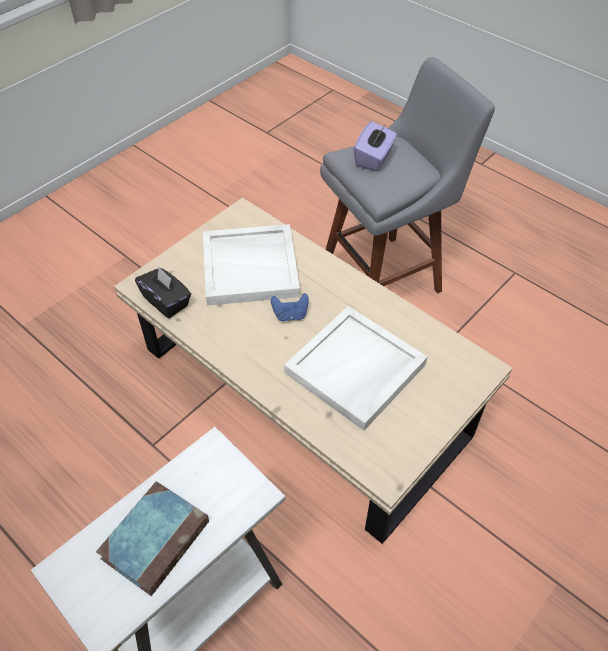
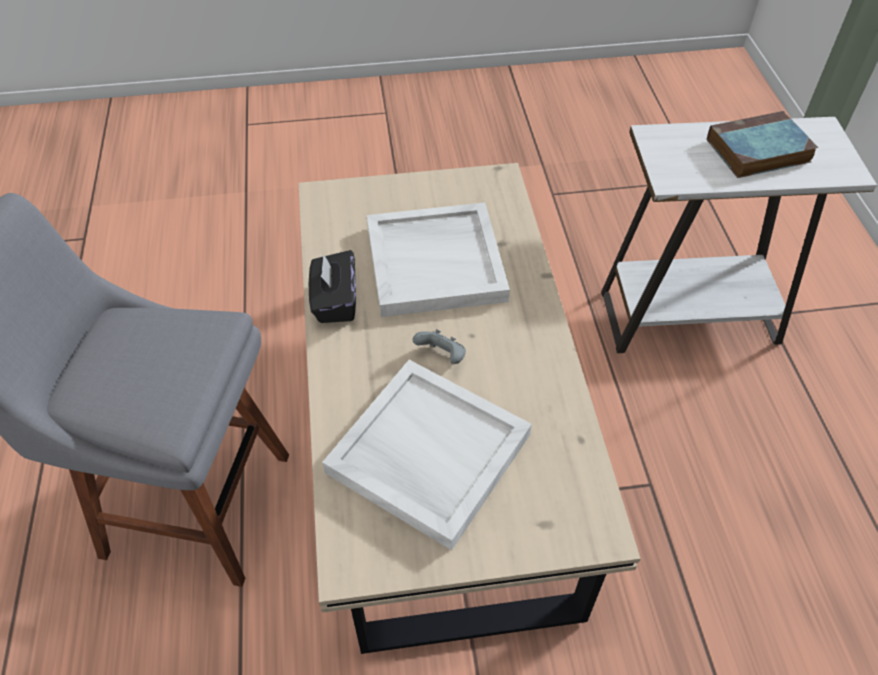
camera: 140 degrees left, 0 degrees up
(166, 301) = (579, 476): black tissue box -> black tissue box (335, 302)
(290, 315) = (442, 356): blue game controller -> grey game controller
(374, 158) = (143, 384): purple tissue box -> none

